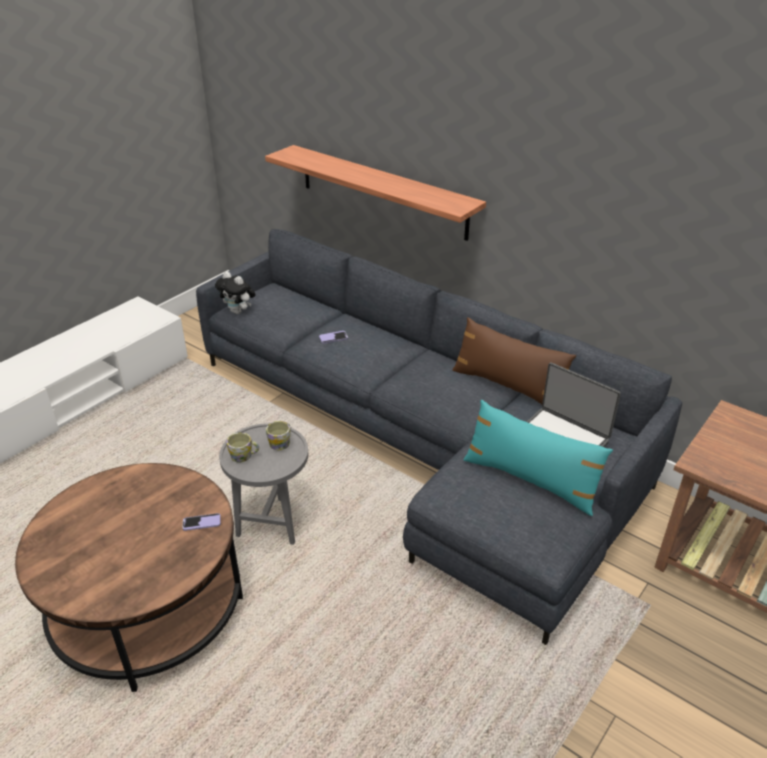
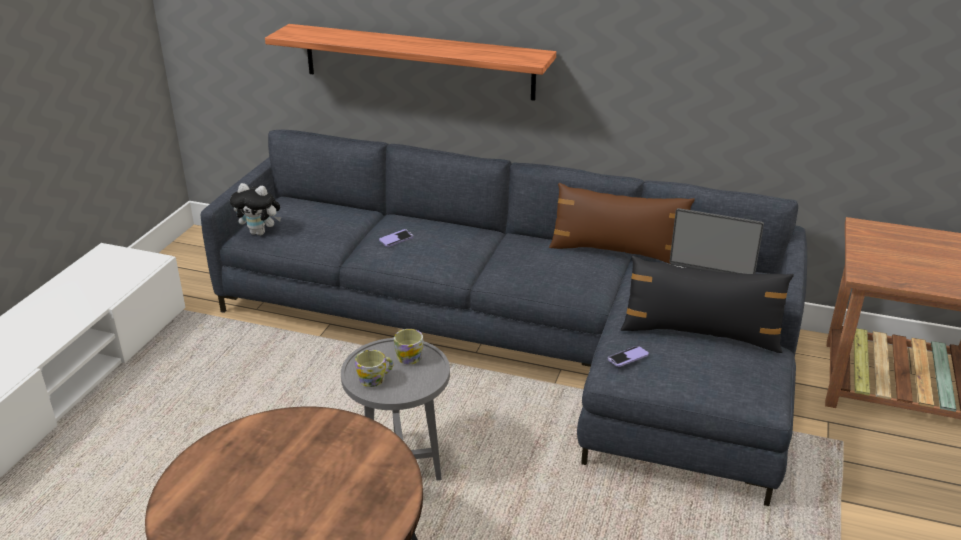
camera: 20 degrees left, 5 degrees down
(201, 523) = (373, 459): phone -> phone (628, 357)
(530, 480) = (700, 334): turquoise pillow -> black pillow

